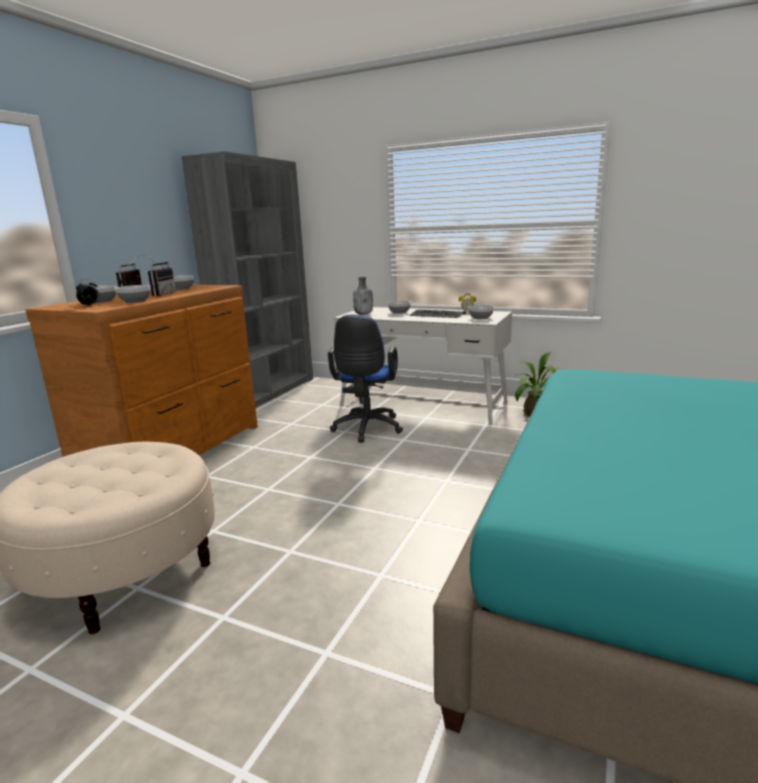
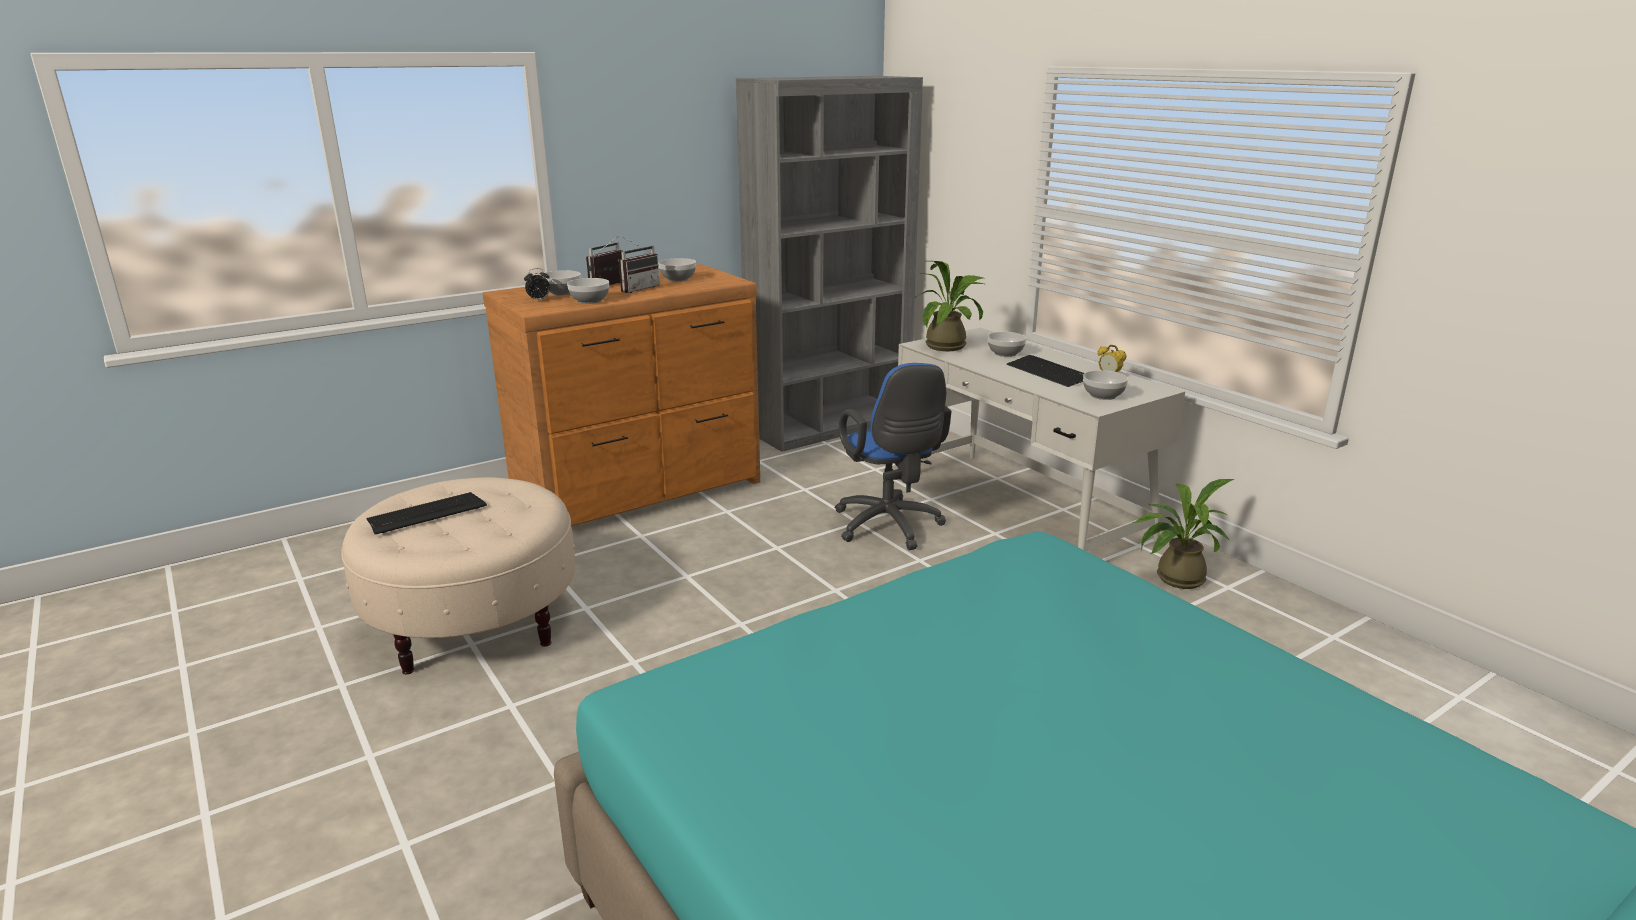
camera: 30 degrees right, 5 degrees up
(71, 482) = (426, 514): none -> keyboard
(364, 314) = (950, 346): grey bottle -> potted plant
(366, 429) = (890, 528): blue office chair -> blue office chair turned 60 degrees counterclockwise

